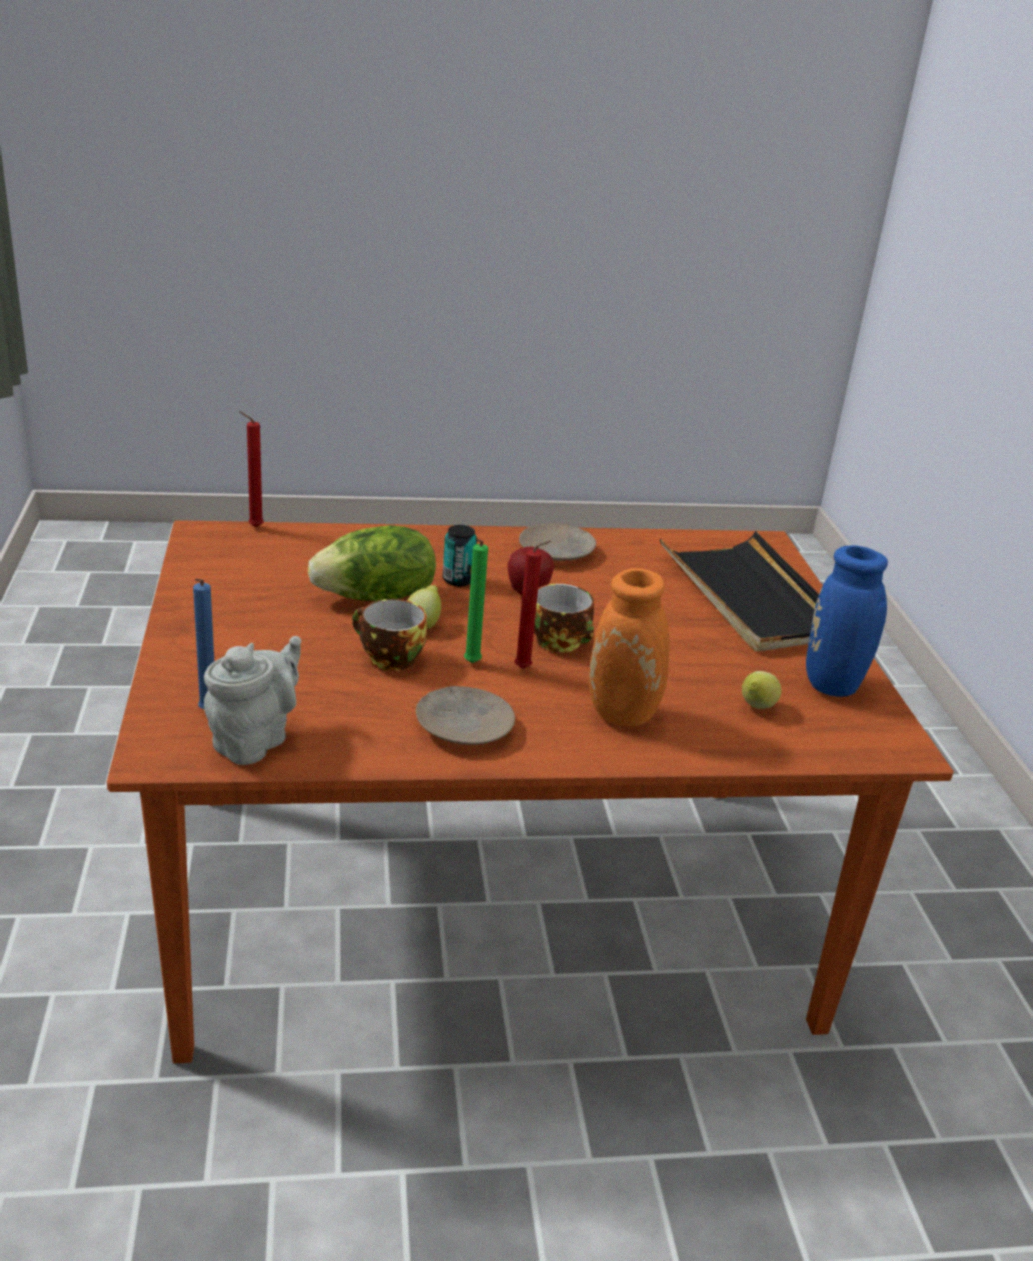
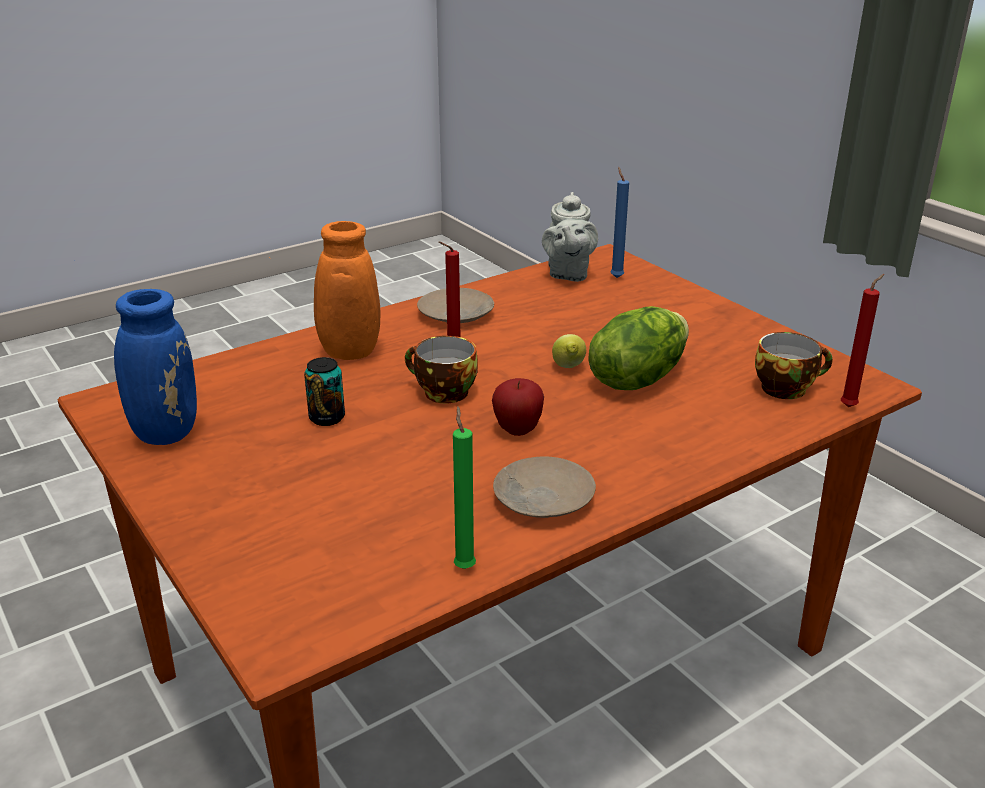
camera: 155 degrees right, 0 degrees up
(388, 659) = (559, 336): cup -> cup (786, 388)
(458, 580) = (596, 421): can -> can (327, 418)
(471, 664) = (496, 352): green candle -> green candle (464, 566)
(751, 597) = (275, 518): black tray -> none
(756, 708) = (240, 392): lemon -> none

